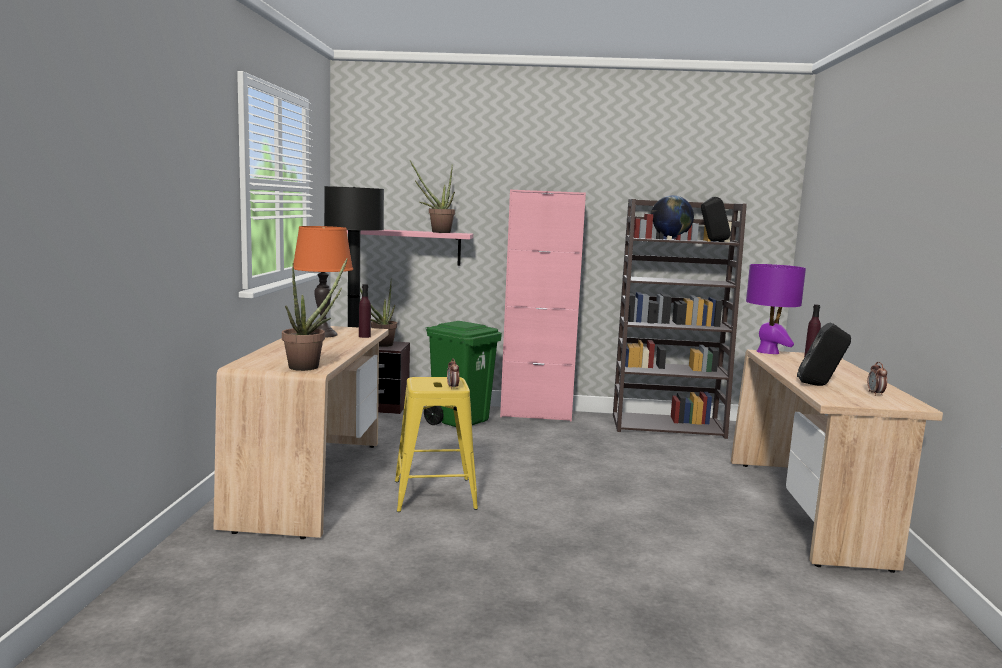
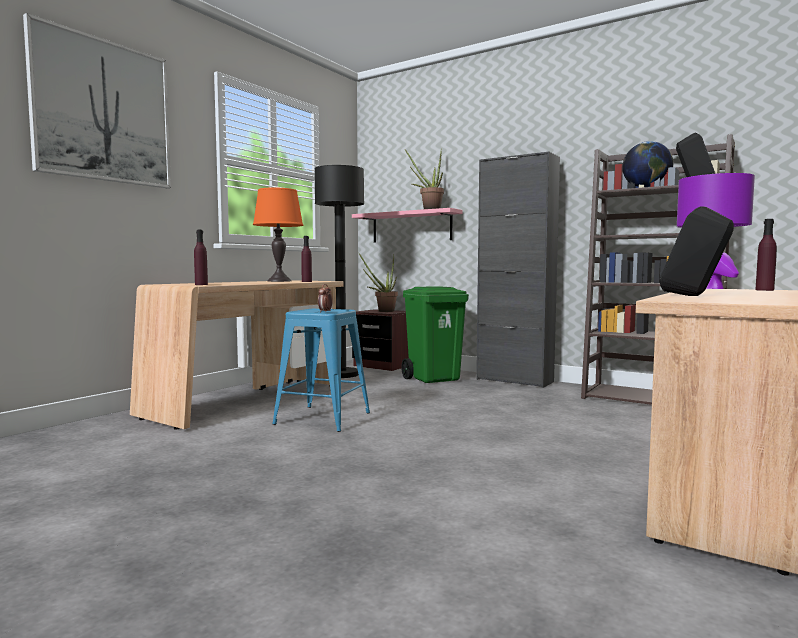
camera: 30 degrees right, 5 degrees down
(163, 144) = (103, 111): none -> picture
(310, 366) = (201, 284): potted plant -> purple bottle
(434, 494) = (322, 418): yellow stool -> blue stool
(536, 414) = (514, 380): pink cabinet -> black cabinet
(875, 394) = (767, 299): alarm clock -> none

